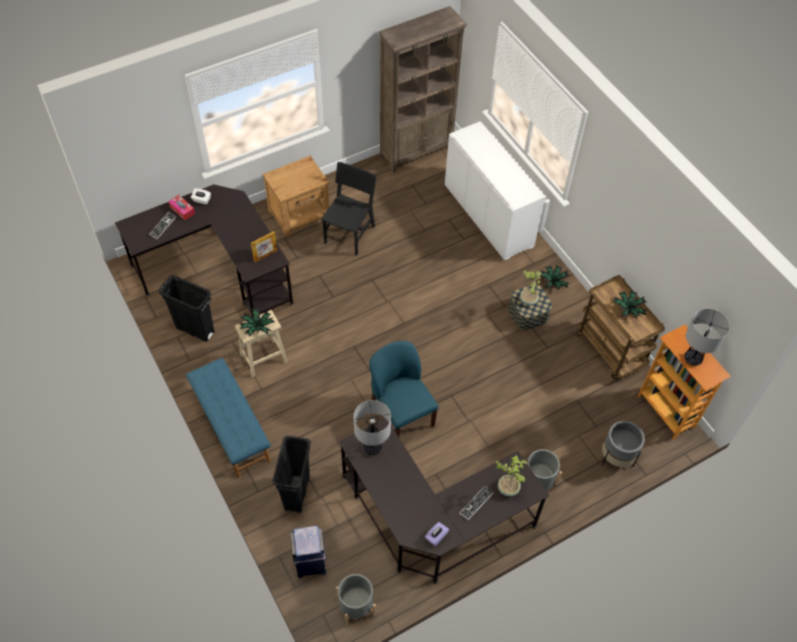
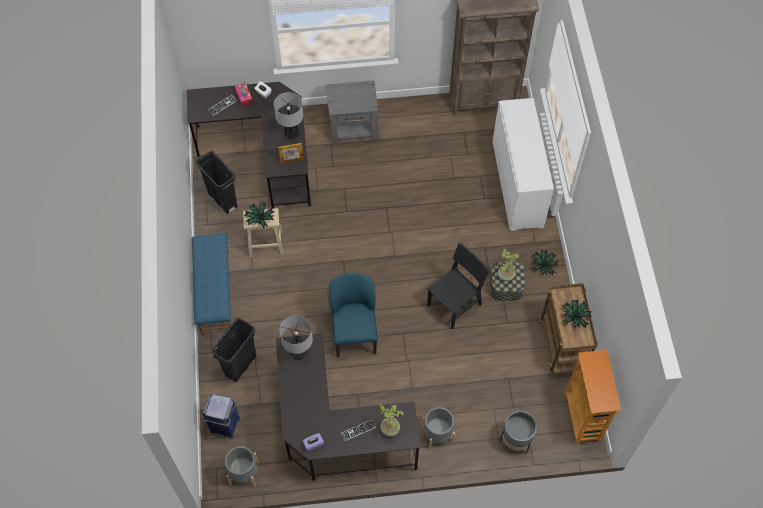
camera: 25 degrees right, 5 degrees up
(300, 214) = (353, 127): brown nightstand -> grey nightstand
(349, 234) = (387, 160): black chair -> black chair (454, 305)
(692, 358) = (595, 382): table lamp -> table lamp (291, 133)

